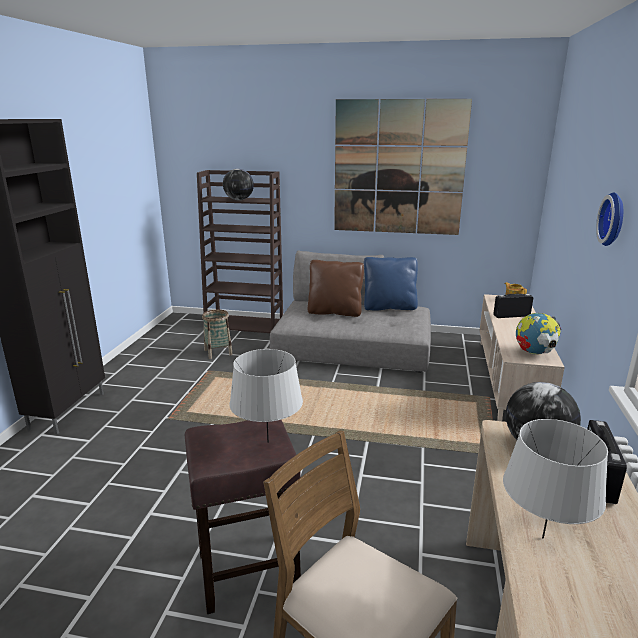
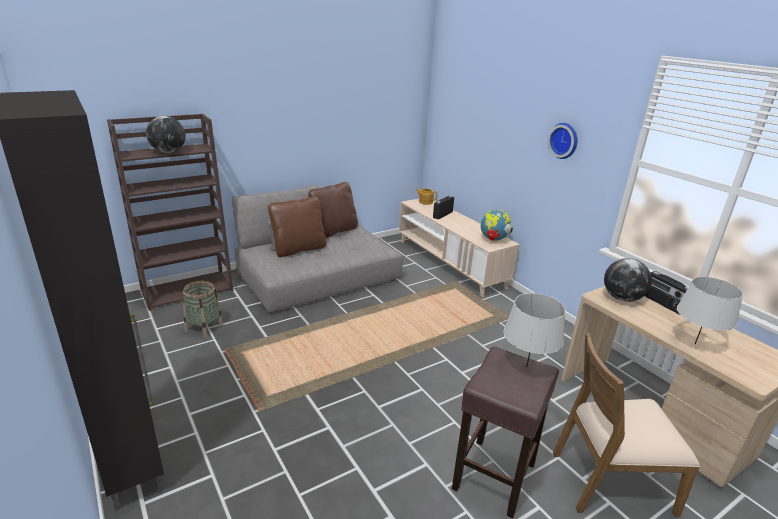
camera: 45 degrees left, 5 degrees up
(389, 307) = (334, 231): blue pillow -> brown pillow
(398, 168) = (322, 101): picture -> none

